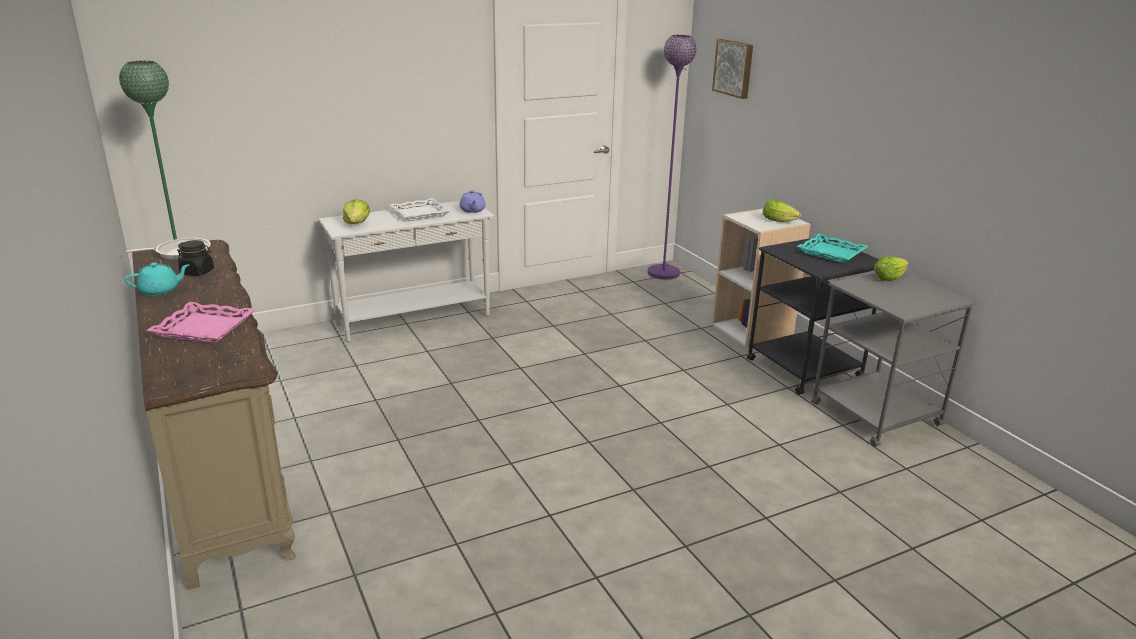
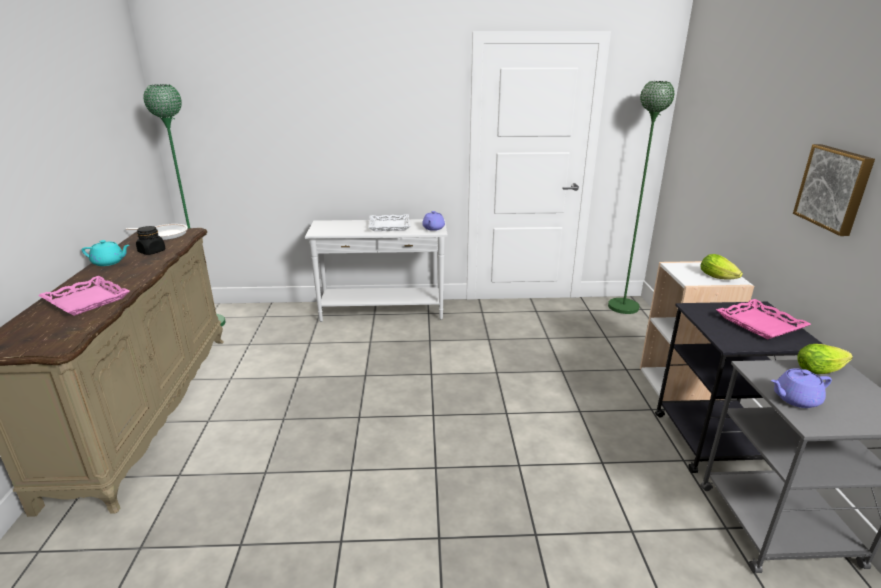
camera: 25 degrees right, 0 degrees up
(356, 223) = (334, 228): lettuce -> none
(663, 273) = (623, 307): purple floor lamp -> green floor lamp
(734, 68) = (708, 114): picture -> picture (834, 188)
(831, 253) = (759, 324): turquoise tray -> pink tray
(885, 299) = (795, 399): none -> purple teapot

